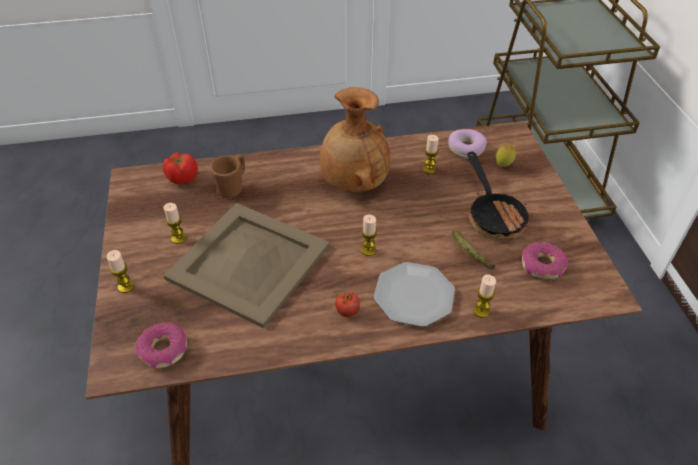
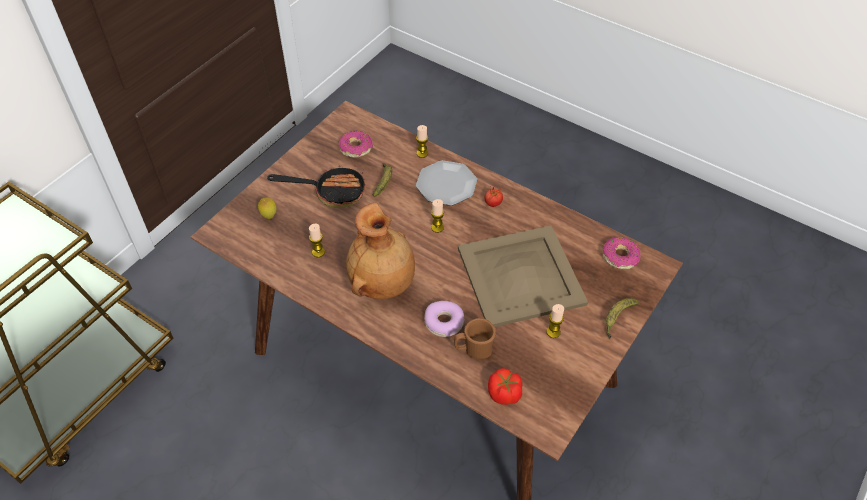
camera: 135 degrees left, 5 degrees up
(126, 286) = (617, 319): candle -> banana
(466, 148) = (268, 248): donut -> donut (444, 323)
(493, 214) = (332, 192): frying pan -> frying pan turned 60 degrees clockwise

